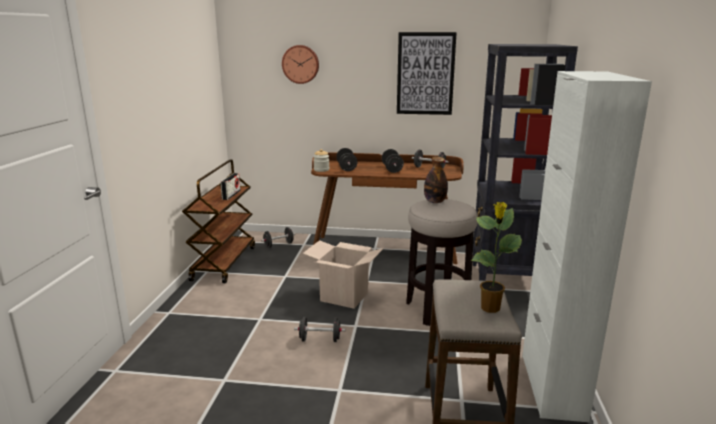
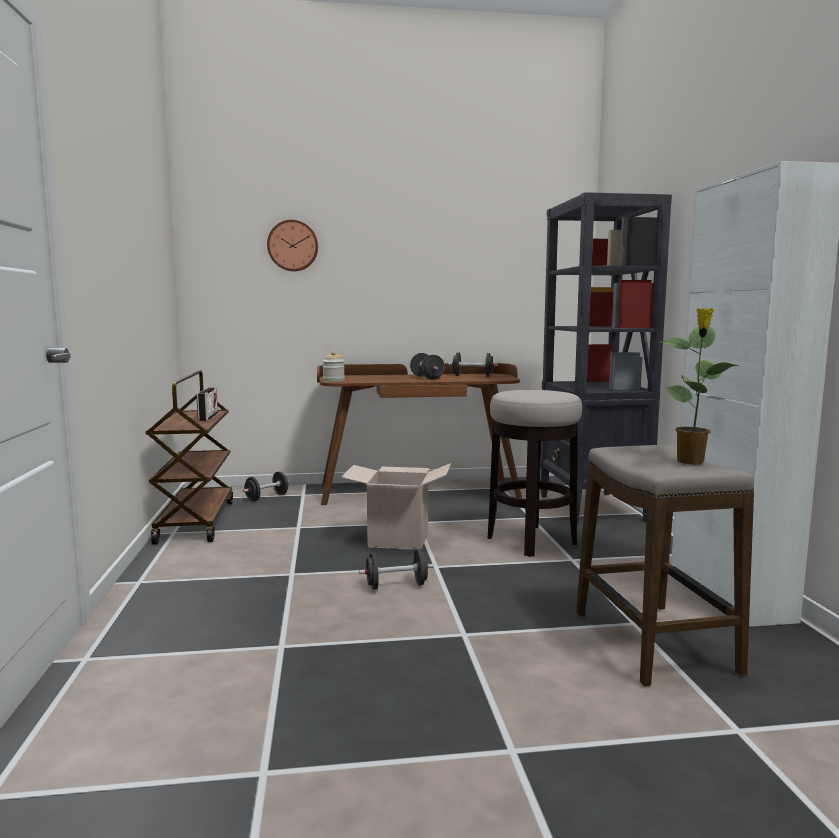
camera: 15 degrees left, 10 degrees down
(346, 168) = (365, 378): black dumbbell -> none
(425, 74) = (457, 258): picture -> none
(435, 201) = (521, 389): bottle -> none

